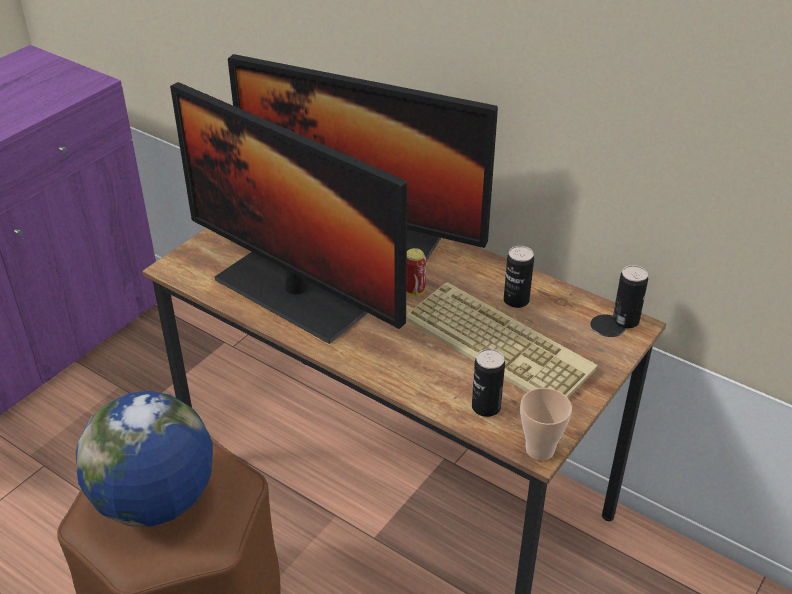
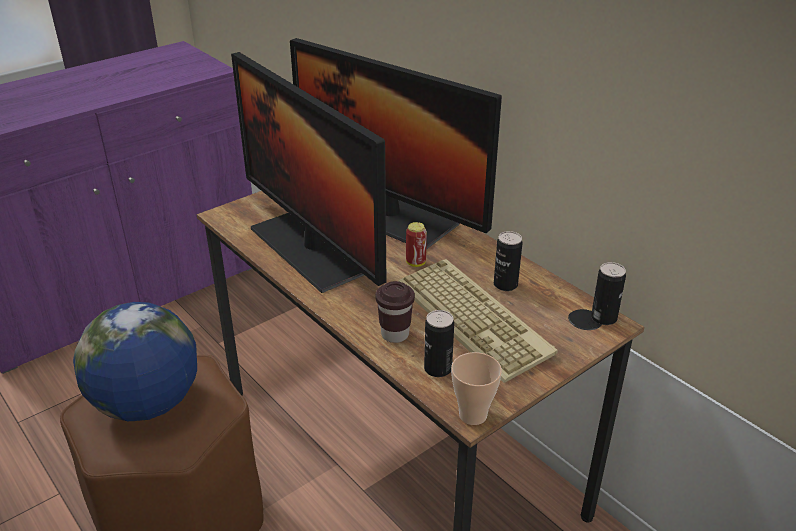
camera: 15 degrees right, 5 degrees down
(427, 377) = (395, 334): none -> brown cup

